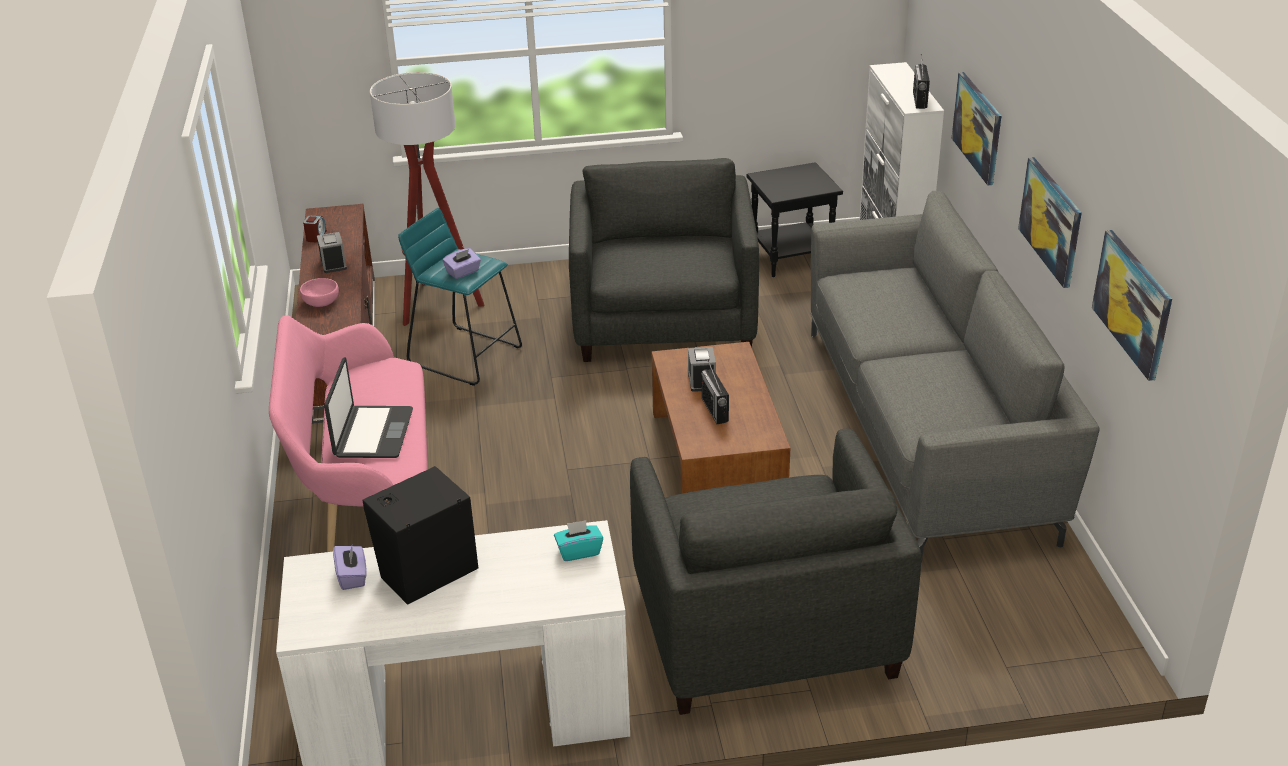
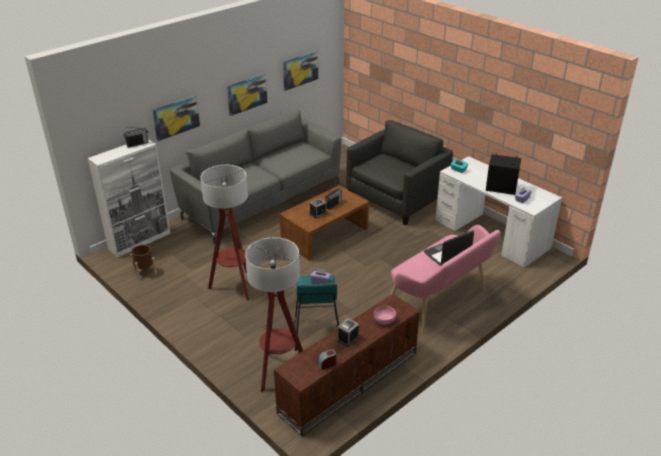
camera: 125 degrees left, 0 degrees up
(664, 321) = (234, 286): grey armchair -> floor lamp
(791, 259) = (145, 271): black side table -> brown planter

